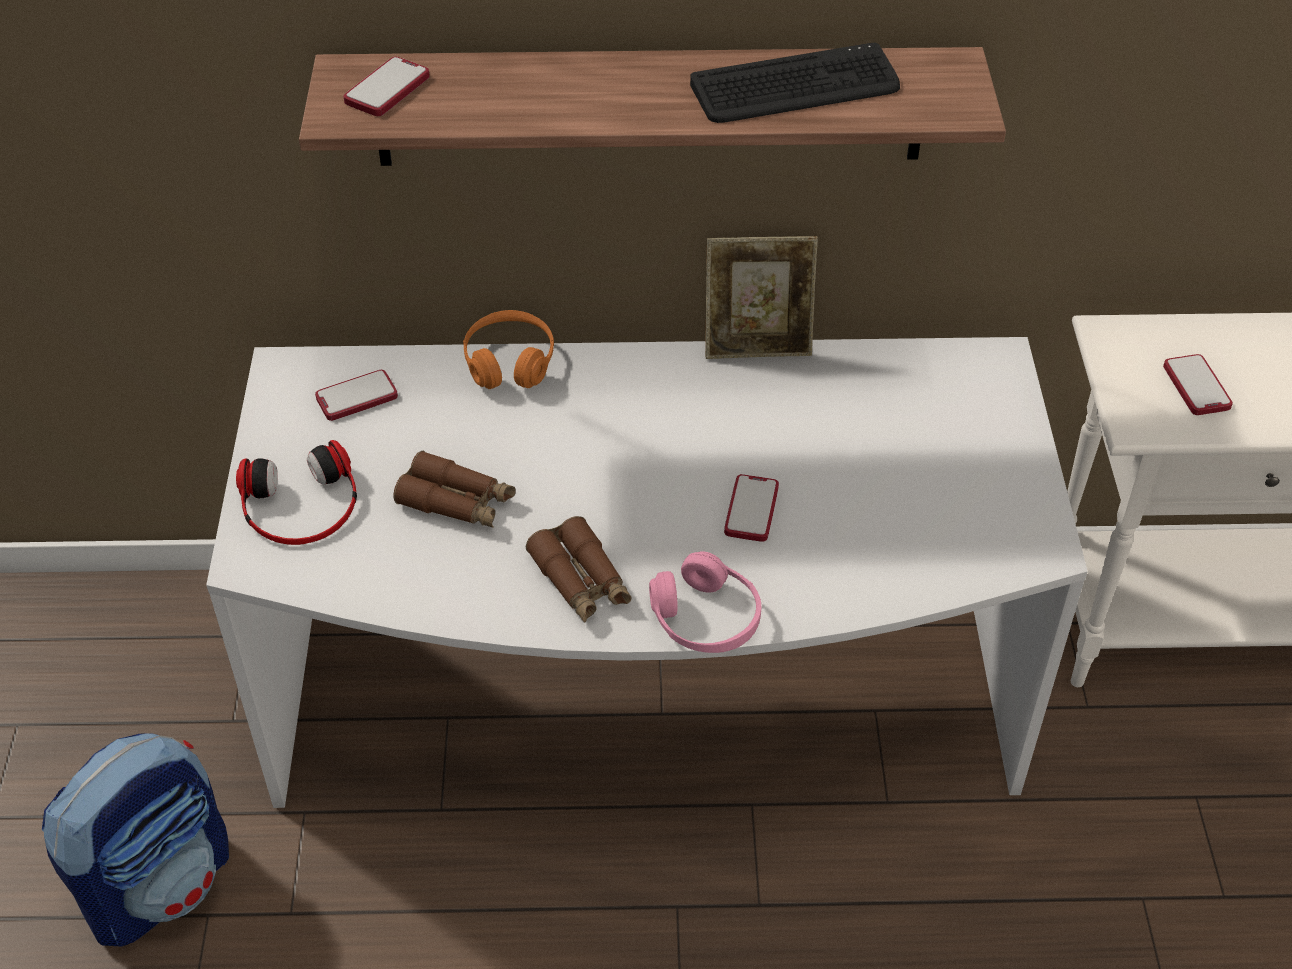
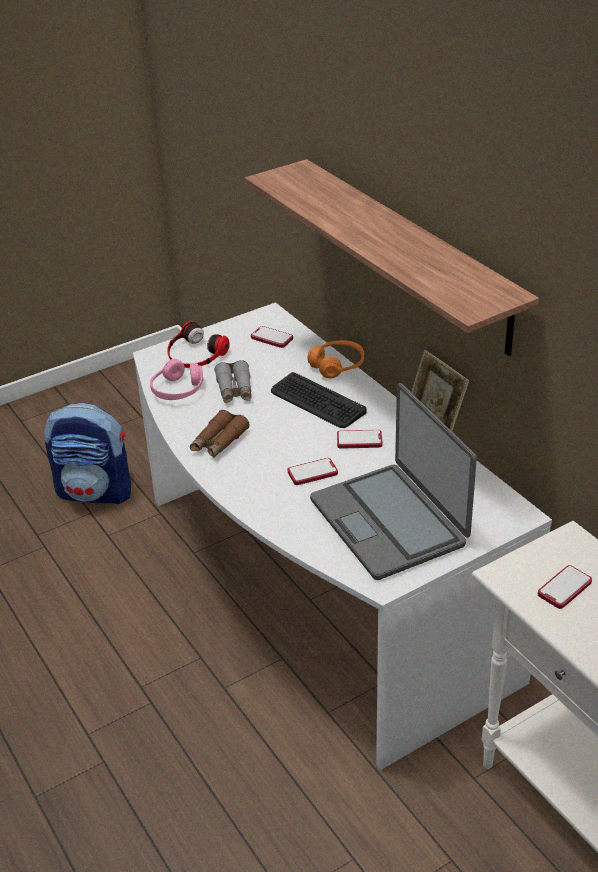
camera: 60 degrees right, 10 degrees down
(387, 89) = (300, 179): phone -> phone (359, 440)
(457, 502) = (234, 390): brown binoculars -> grey binoculars
(705, 618) = (228, 486): pink headphones -> pink headphones (178, 390)
(795, 87) = (427, 261): keyboard -> keyboard (317, 402)
(922, 482) = (389, 521): none -> laptop

